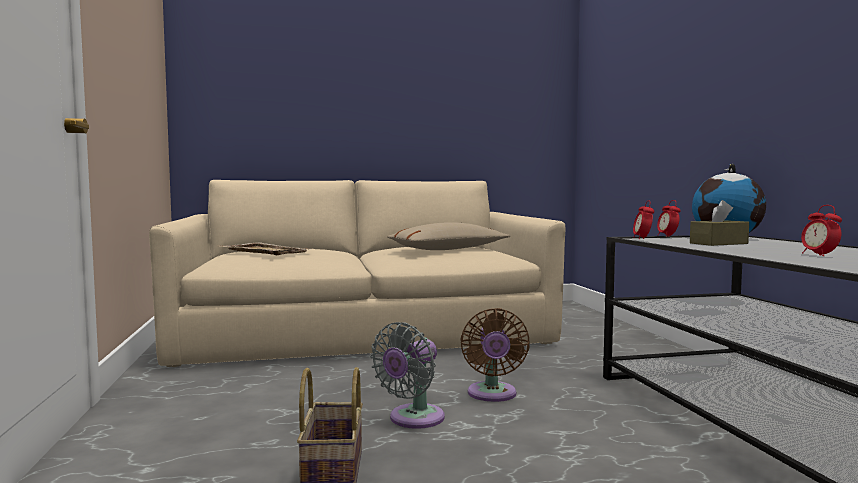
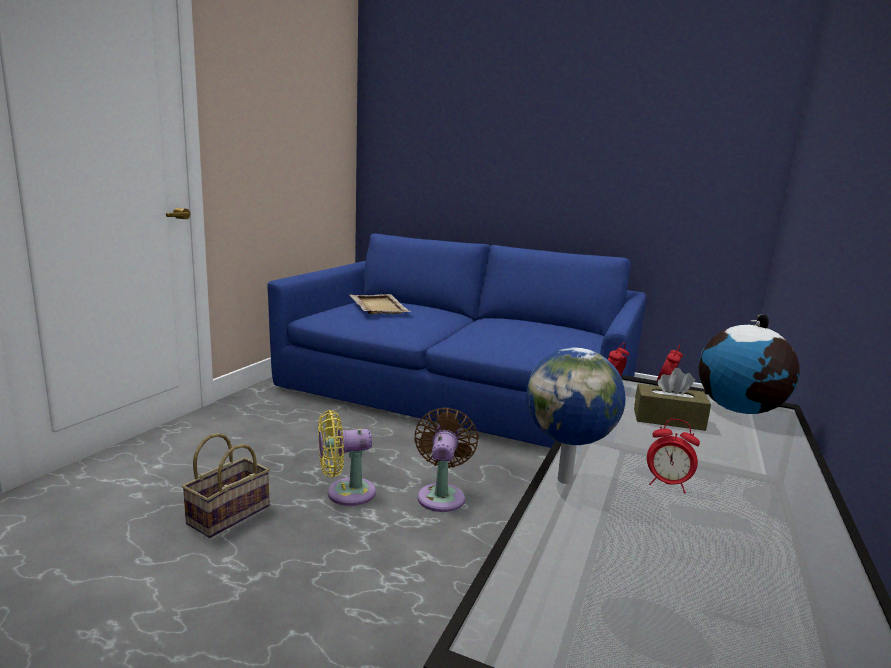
camera: 35 degrees right, 10 degrees up
(363, 331) = (459, 391): beige sofa -> blue sofa
(413, 419) = (345, 493): grey fan -> yellow fan
(448, 249) = (532, 333): beige pillow -> none
(492, 395) = (442, 495): brown fan -> brown fan turned 150 degrees clockwise
(784, 260) = (566, 479): none -> globe
(819, 255) = (667, 485): alarm clock -> alarm clock turned 90 degrees counterclockwise

